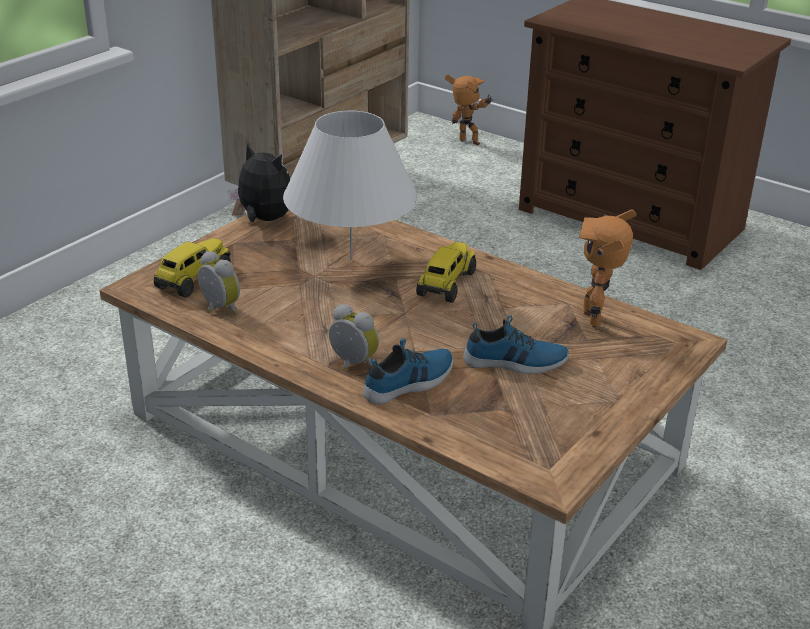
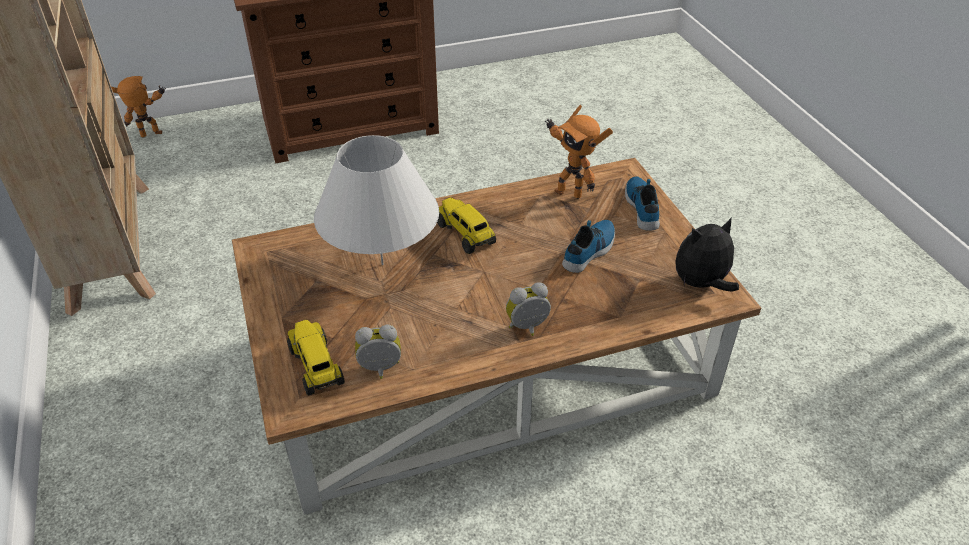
camera: 55 degrees left, 10 degrees up
(264, 219) = (264, 284): plush toy -> plush toy (701, 284)
(410, 382) = (574, 309): shoe -> shoe (643, 207)

